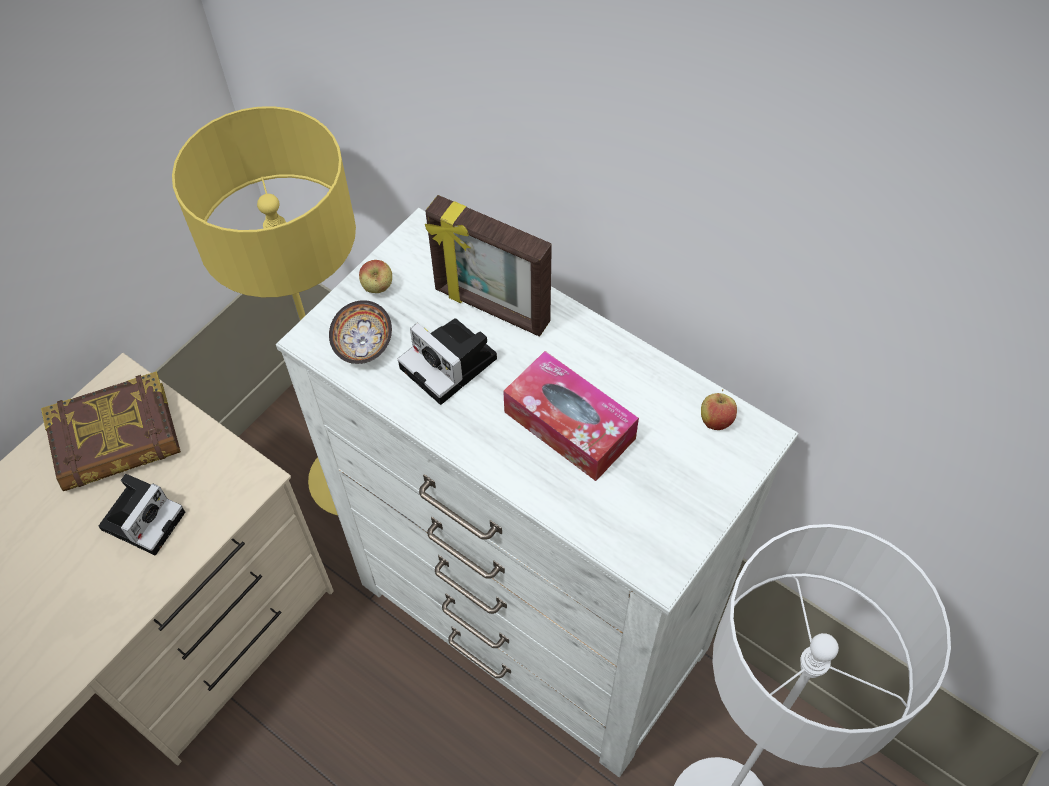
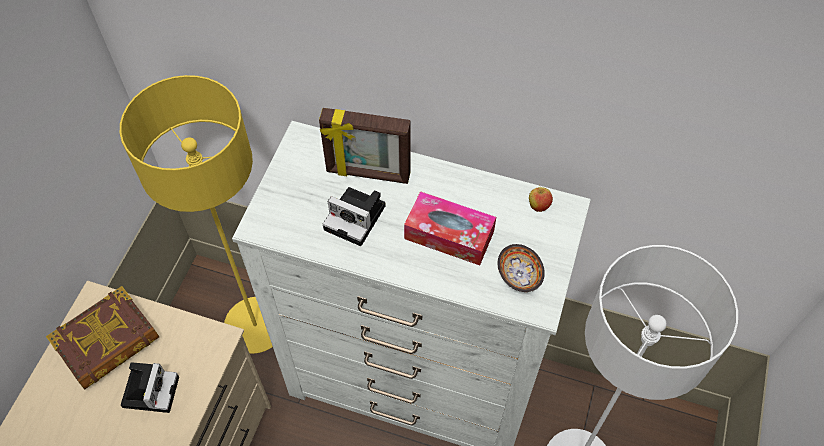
camera: 20 degrees left, 0 degrees up
(361, 344) = (291, 222): bowl -> bowl (518, 276)
(378, 288) = (287, 181): apple -> none

